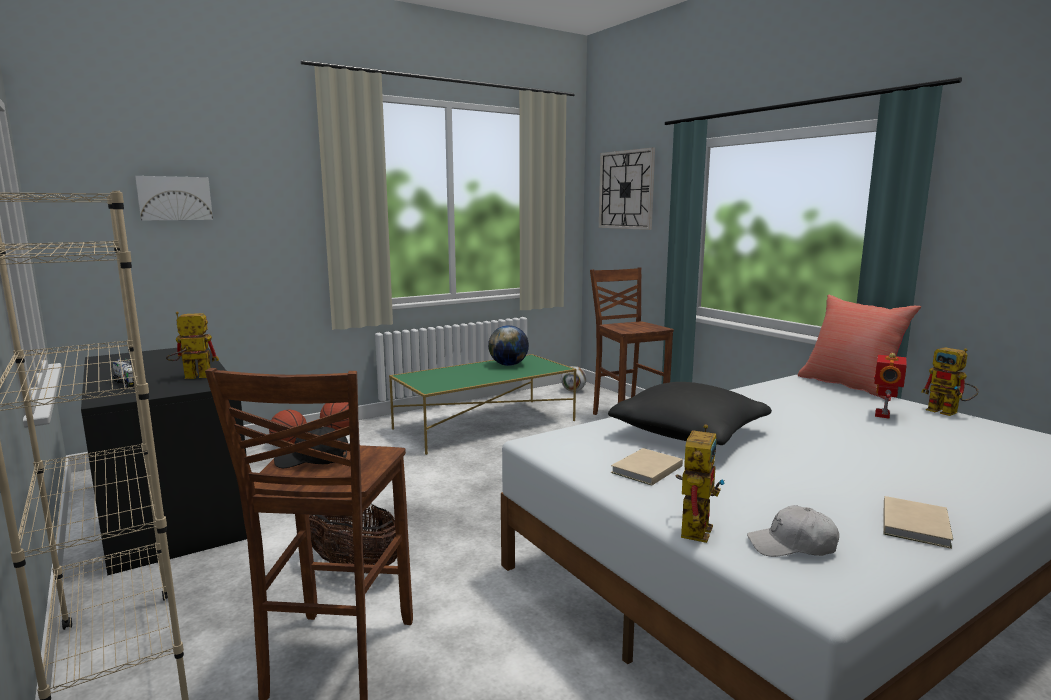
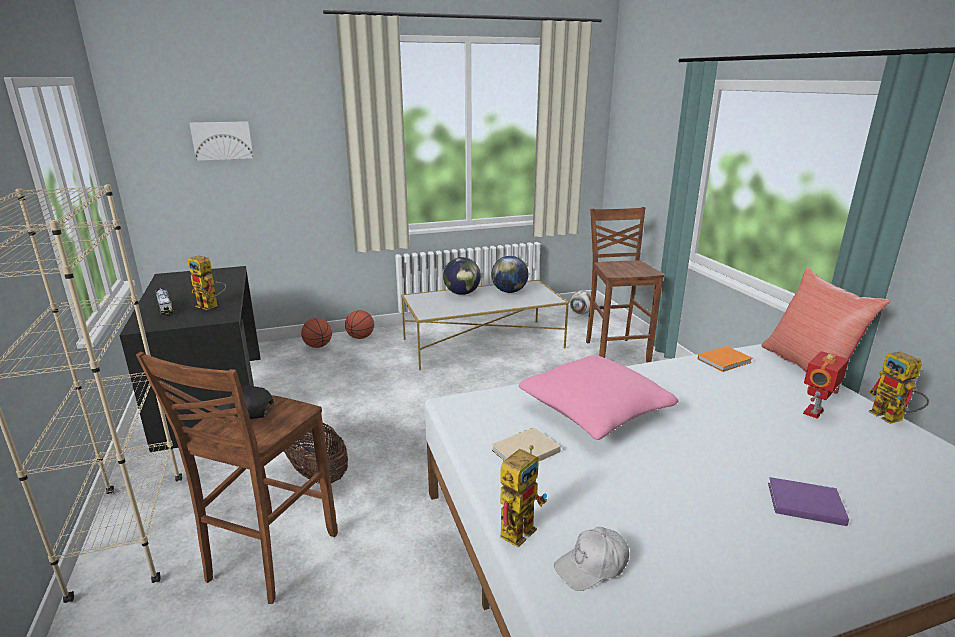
camera: 15 degrees right, 10 degrees up
(191, 377) = (211, 306): toy robot -> toy robot turned 150 degrees counterclockwise
(458, 370) = (462, 293): none -> globe
(484, 425) = (482, 344): green coffee table -> white coffee table
(626, 190) = (644, 123): wall clock -> none
(688, 433) = (594, 411): black pillow -> pink pillow
(776, 388) = (725, 360): none -> orange book
(792, 546) = (592, 566): white cap -> white cap turned 45 degrees counterclockwise
(916, 524) = (734, 563): beige book -> none
(932, 475) = (803, 502): none -> purple book

